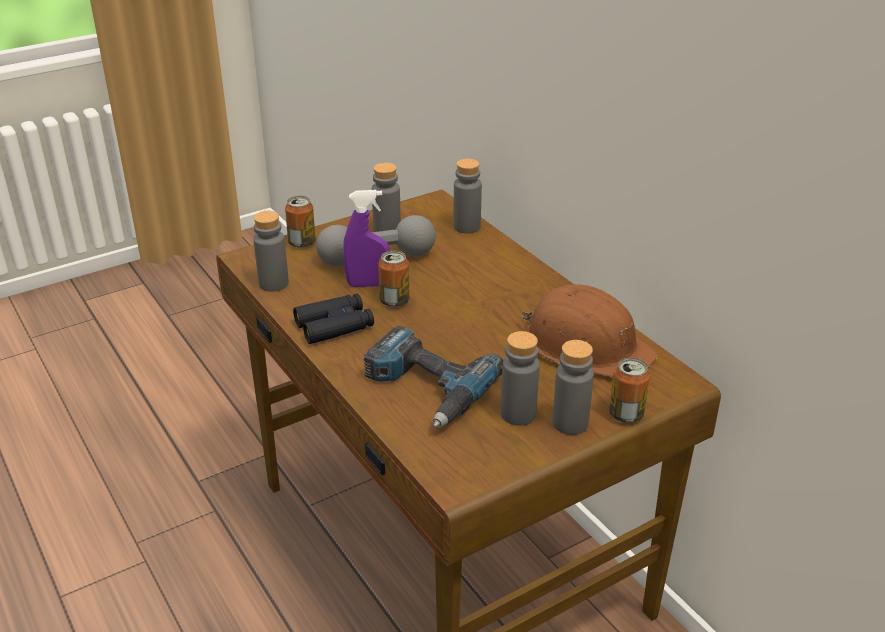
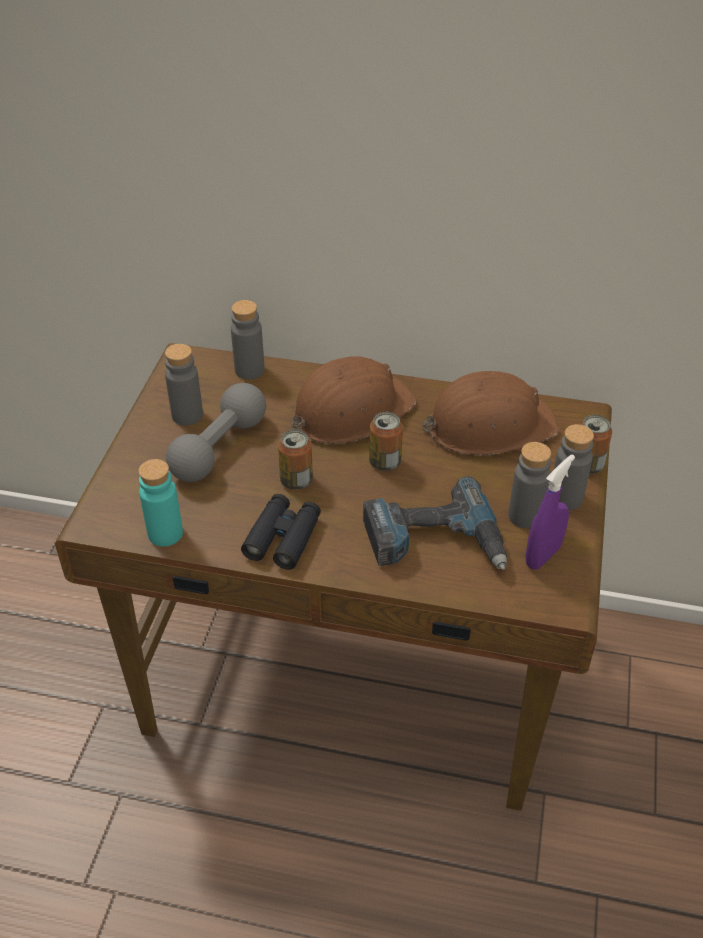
camera: 45 degrees left, 10 degrees up
(273, 284) = (165, 533): grey bottle -> turquoise bottle
(302, 243) = (126, 475): can -> can (385, 462)
(368, 284) = (250, 479): purple spray bottle -> purple spray bottle (543, 556)
(496, 283) = (350, 411): none -> brown hard hat

